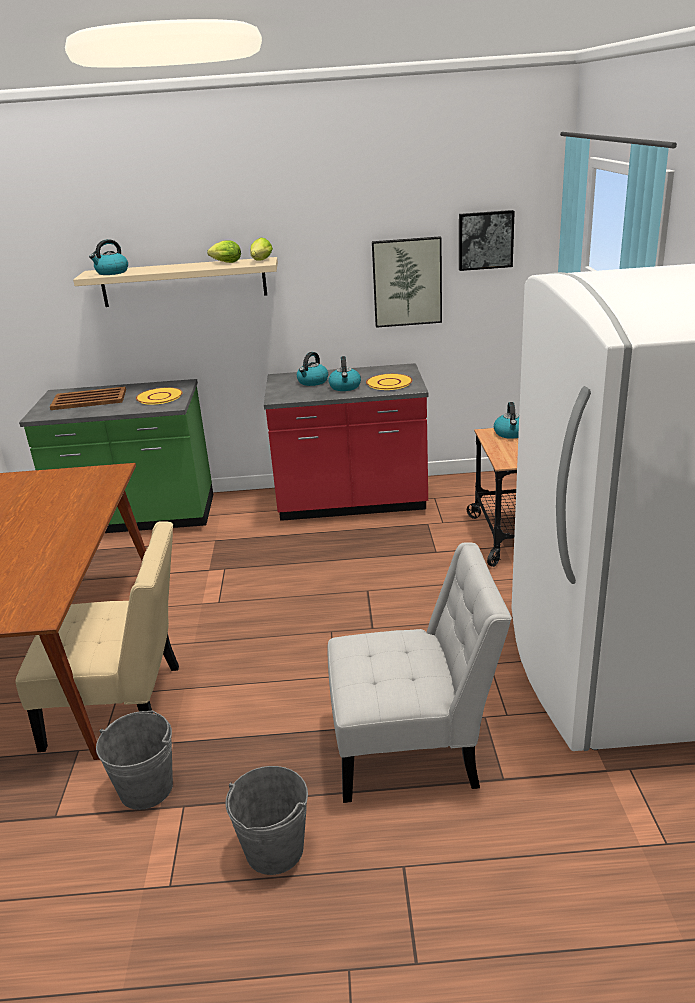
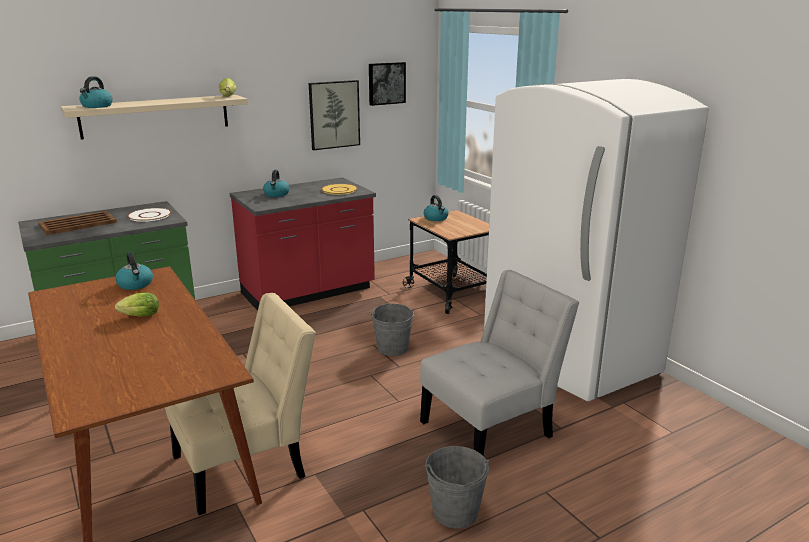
camera: 30 degrees left, 5 degrees down
(146, 788) = (322, 508): grey bucket -> grey bucket (392, 348)
(160, 397) = (150, 215): yellow plate -> white plate
(224, 263) = (197, 98): lettuce -> lettuce (138, 316)
(345, 387) = (308, 195): kettle -> kettle (135, 284)

